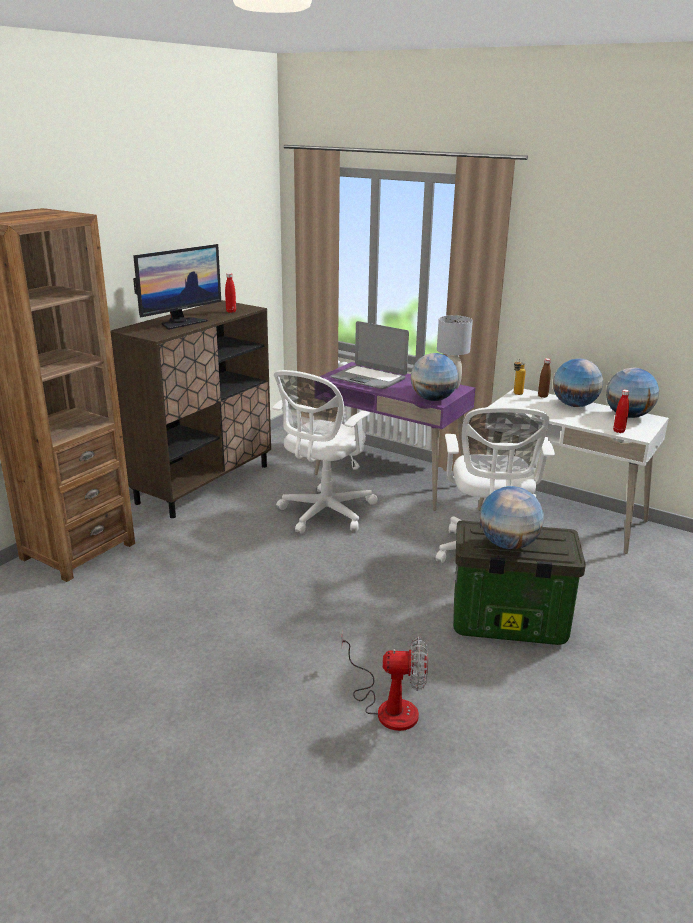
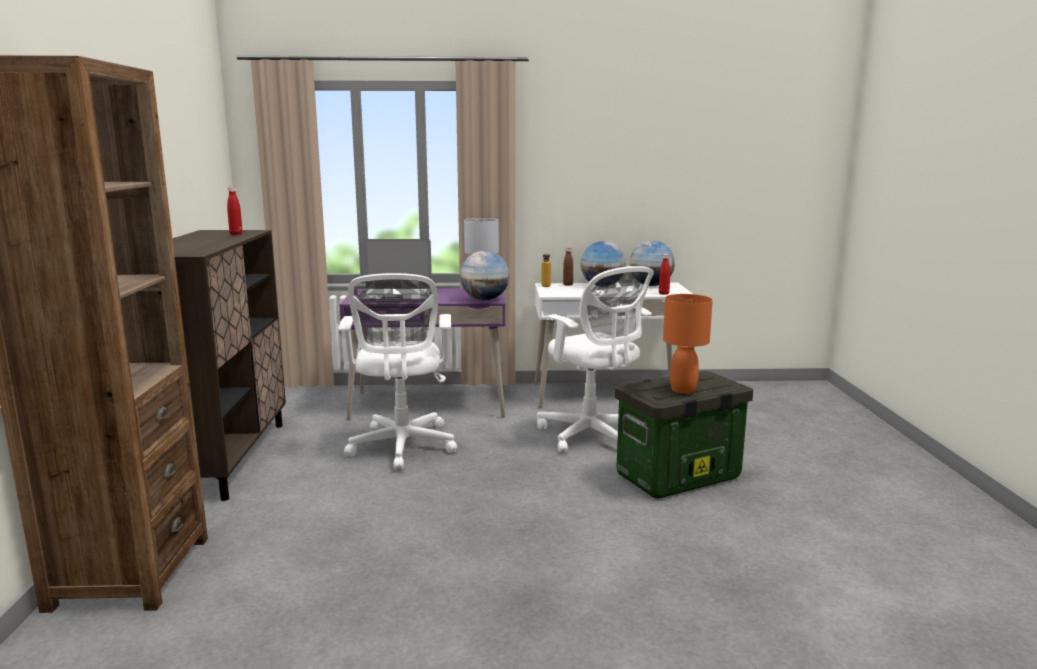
camera: 35 degrees left, 10 degrees down
(181, 323) = (196, 244): monitor -> none
(388, 706) = (681, 575): fan -> none
(508, 544) = (683, 390): globe -> orange table lamp

